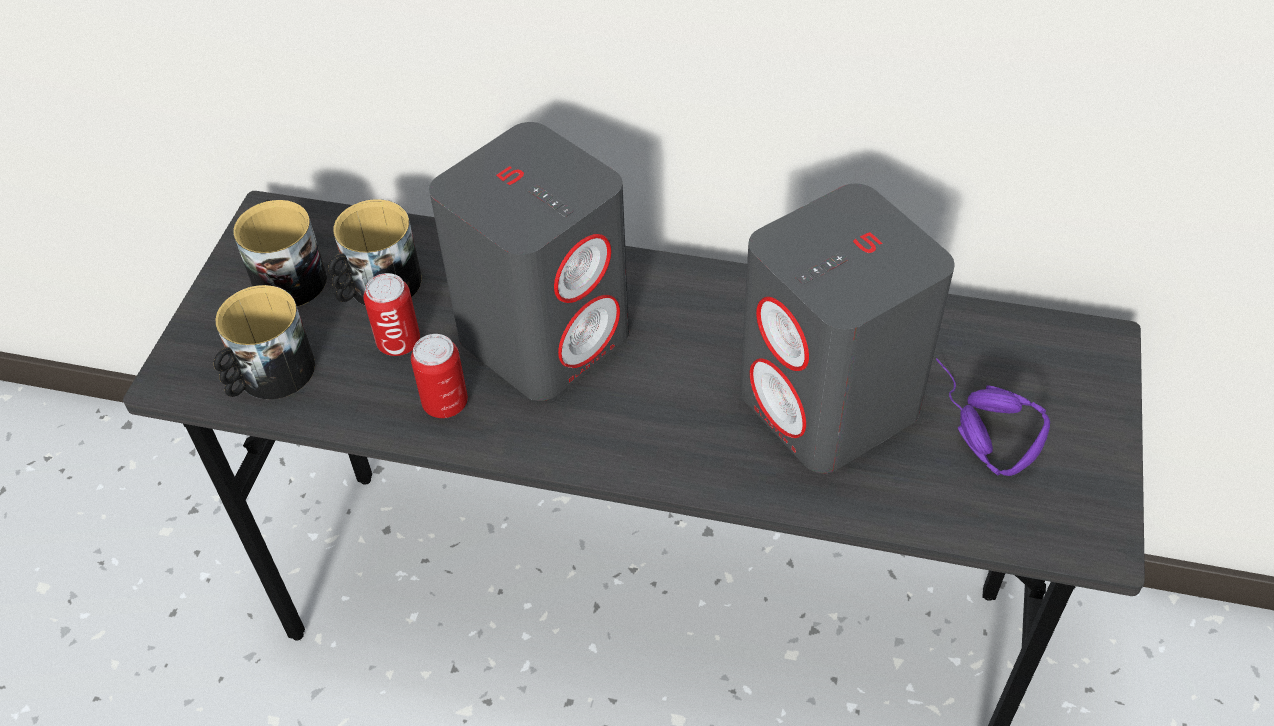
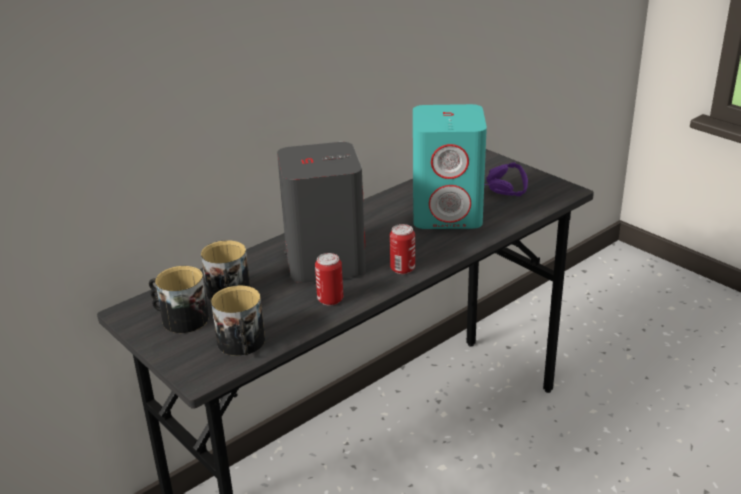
camera: 55 degrees left, 20 degrees down
(398, 342) = (274, 300): can -> can (402, 269)
(830, 404) = (448, 214): grey speaker -> turquoise speaker

